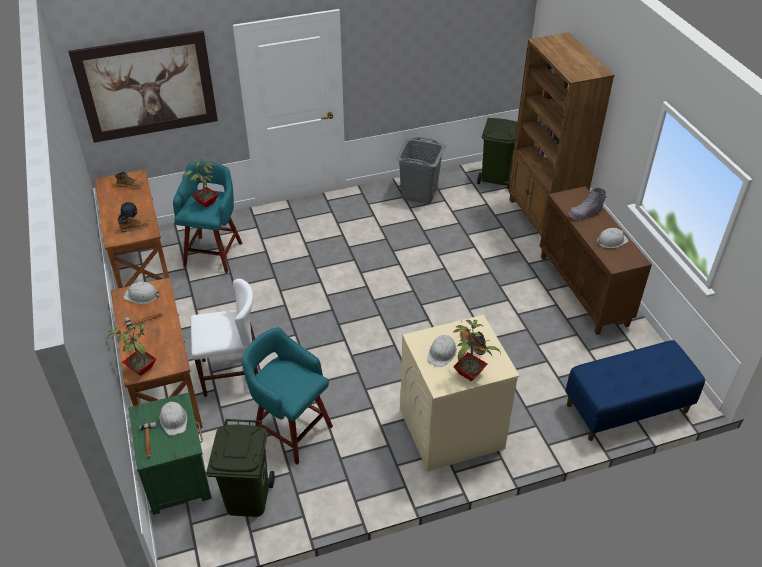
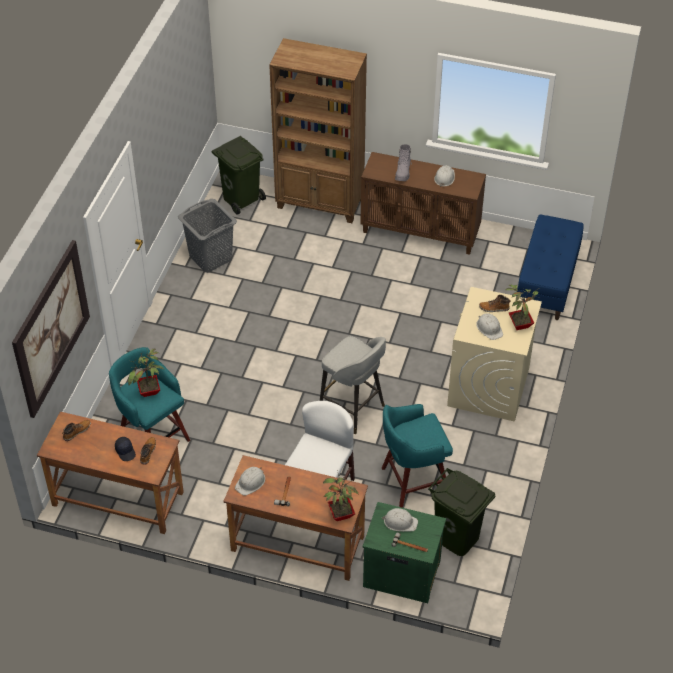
camera: 55 degrees left, 5 degrees up
(340, 349) = (353, 409): none -> grey stool

